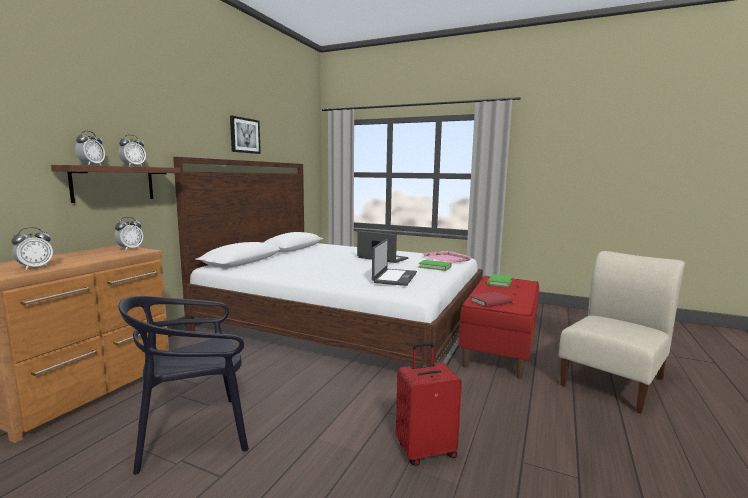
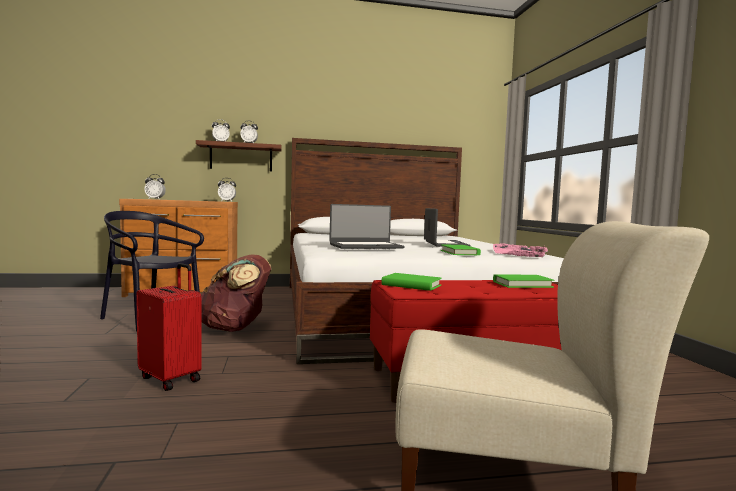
camera: 55 degrees right, 5 degrees down
(244, 135) = (378, 119): picture -> none
(307, 392) = (235, 328): none -> brown backpack
(490, 302) = (411, 285): red book -> green book

